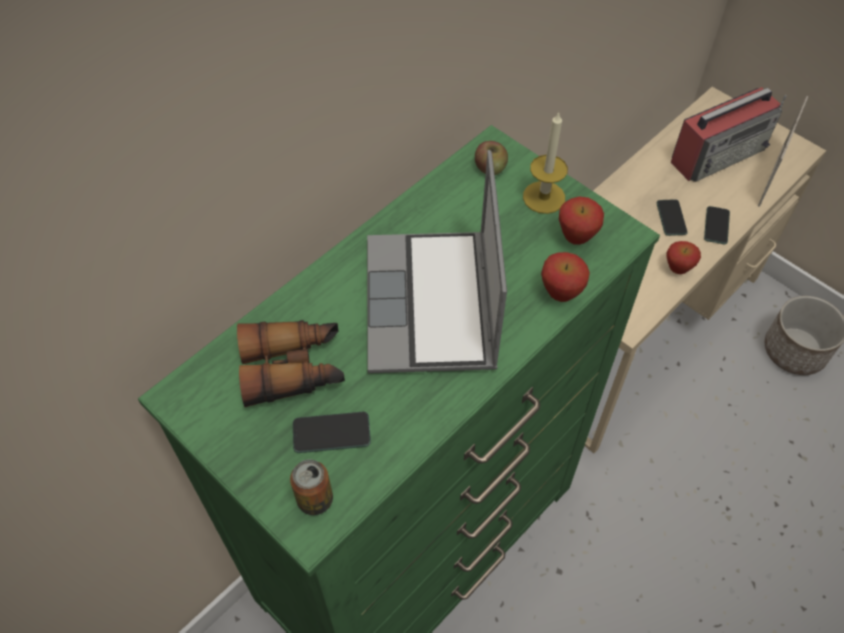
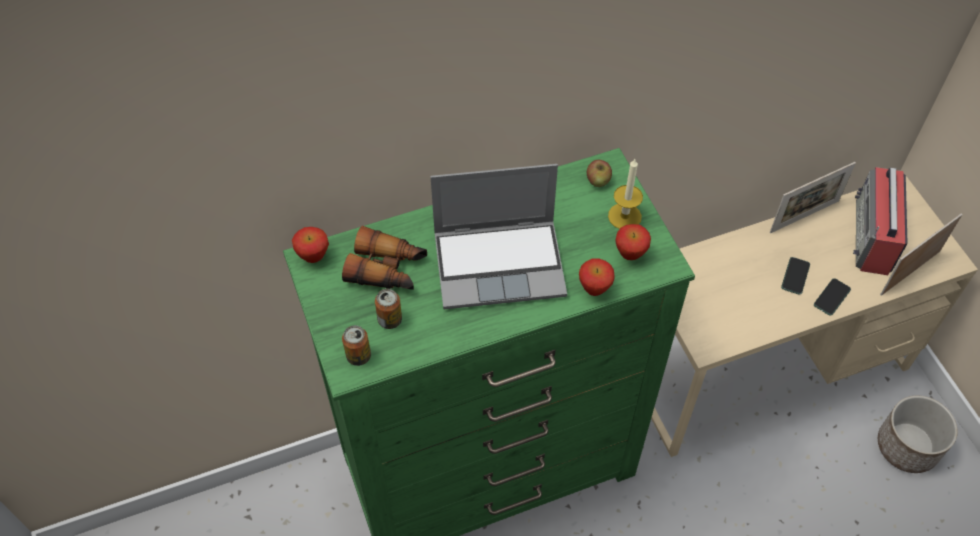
camera: 25 degrees right, 0 degrees up
(331, 433) = (390, 320): phone -> can
(433, 306) = (501, 264): laptop -> laptop turned 120 degrees counterclockwise
(646, 157) = (804, 216): none -> picture frame
(677, 269) = (775, 320): apple -> apple (313, 257)
(719, 155) = (872, 237): radio -> radio turned 105 degrees clockwise

